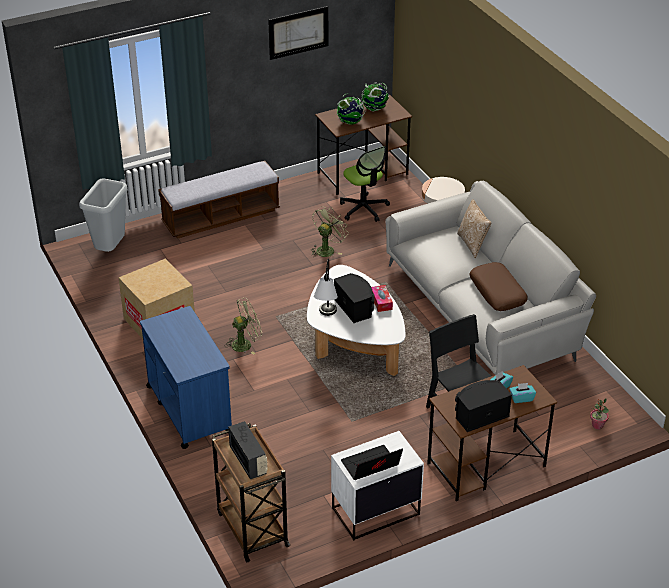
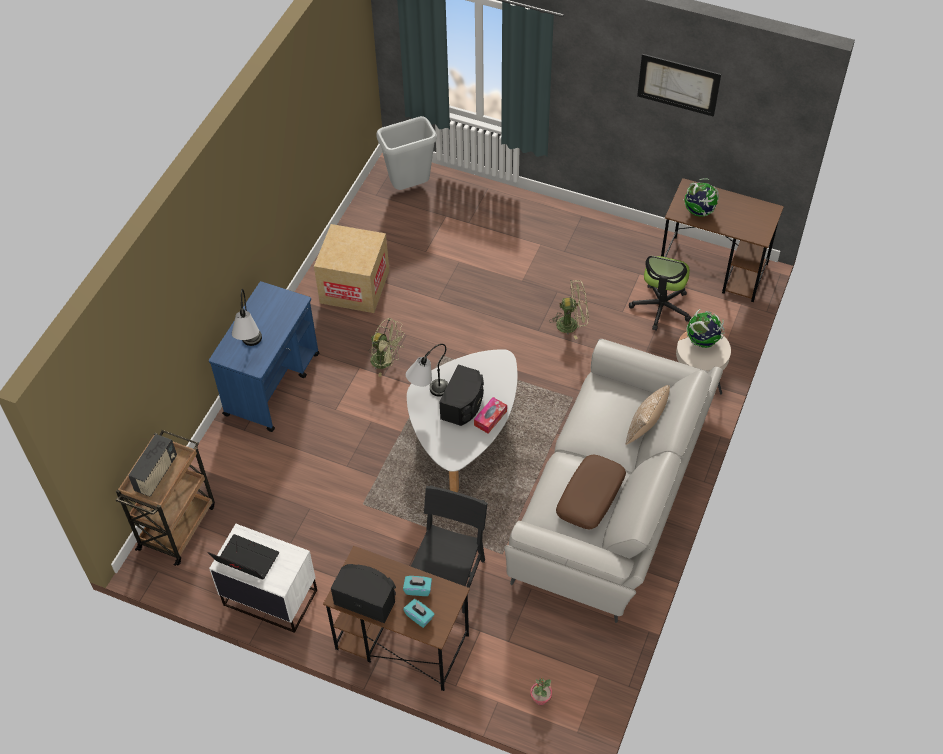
camera: 50 degrees right, 15 degrees up
(196, 356) = (251, 349): none -> table lamp
(221, 217) = (532, 221): bench -> none
(375, 109) = (744, 212): globe -> globe (702, 341)

